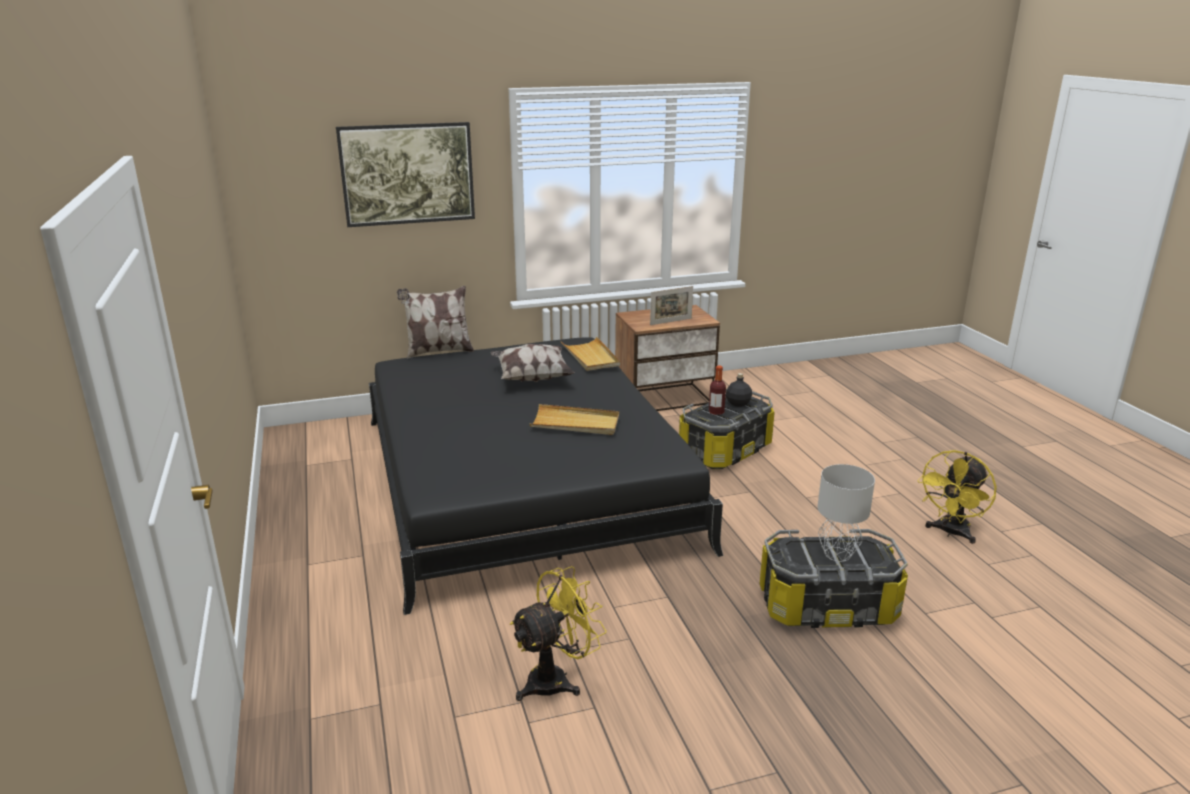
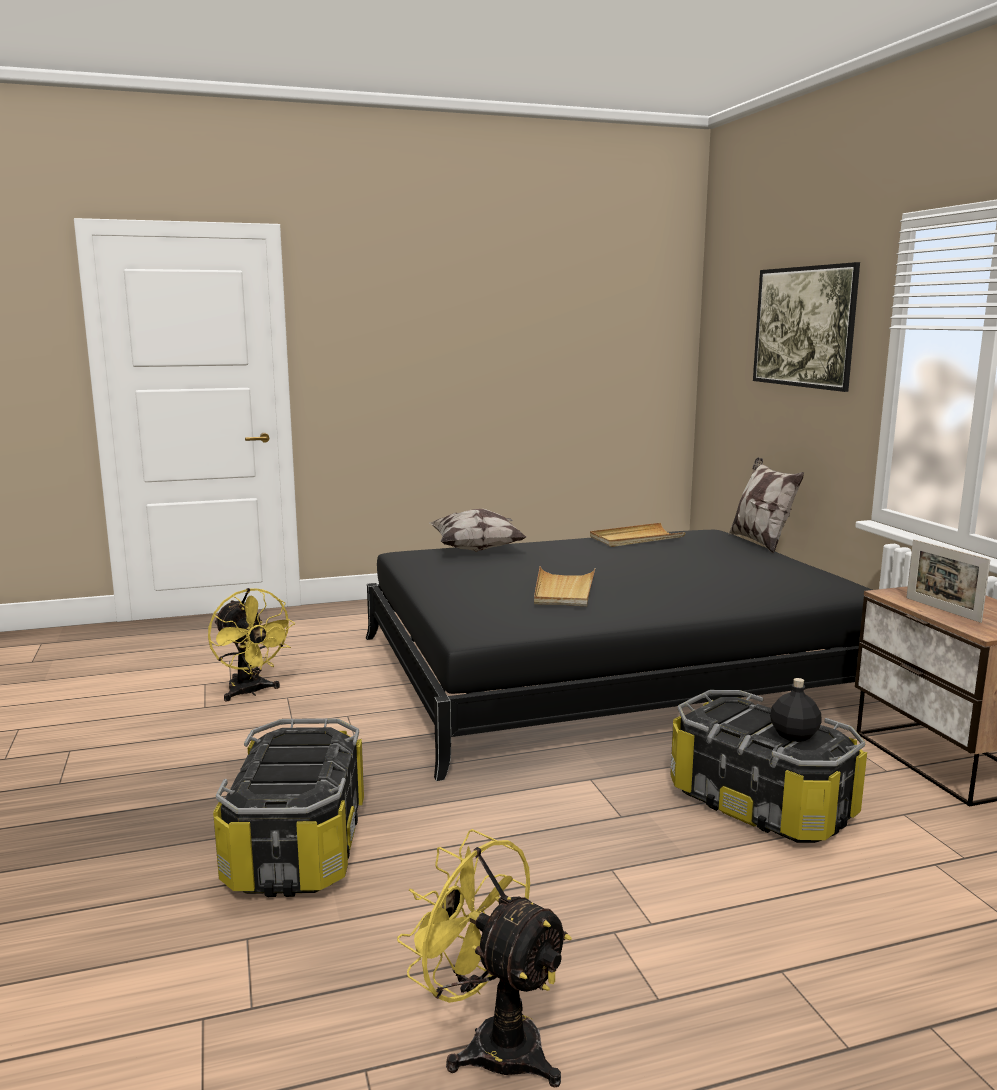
camera: 90 degrees right, 10 degrees down
(531, 378) = (696, 573): pillow -> pillow (477, 549)
(590, 357) = (789, 593): beige tray -> beige tray (636, 538)
(716, 412) = (744, 716): bottle -> none
(838, 554) = (288, 765): grey table lamp -> none

